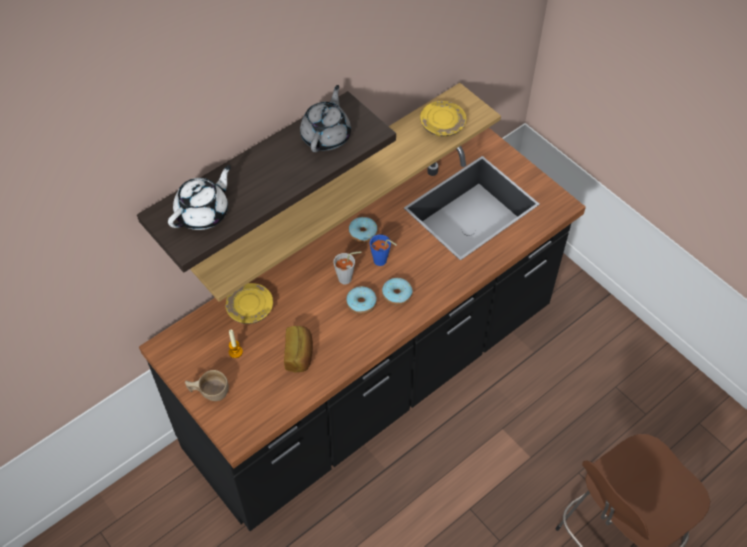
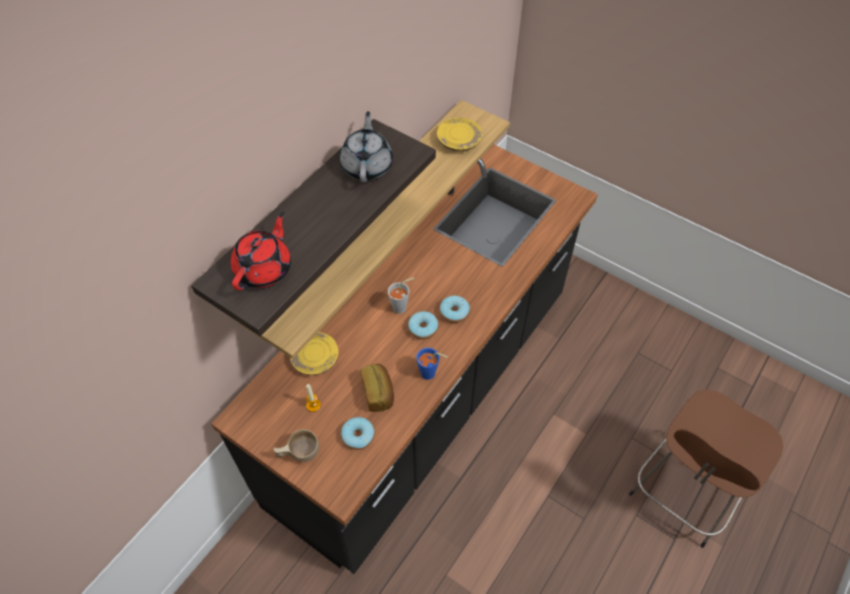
camera: 15 degrees left, 0 degrees up
(203, 213) = (264, 269): white teapot -> red teapot
(363, 233) = (403, 261): donut -> donut (358, 436)
(382, 262) = (430, 284): blue cup -> blue cup (431, 374)

